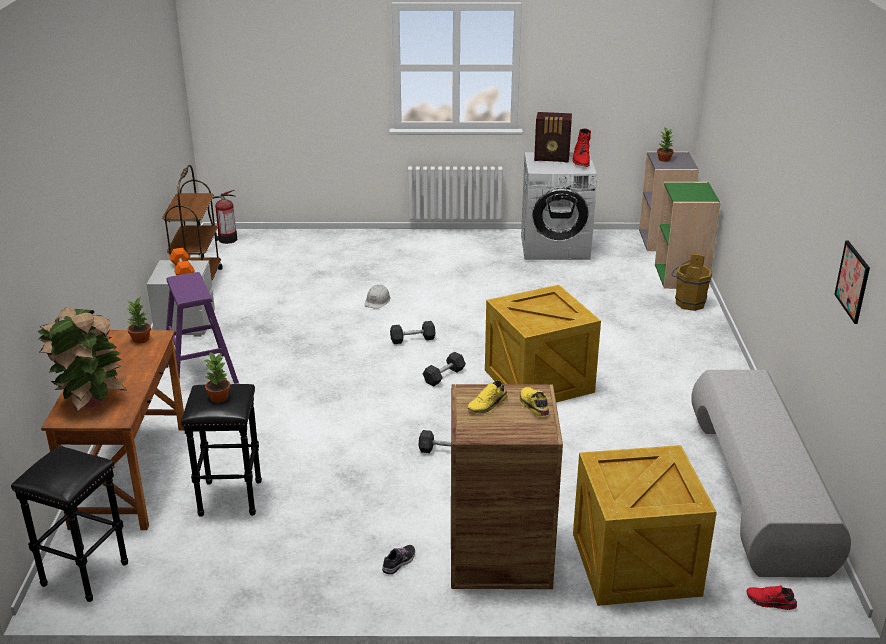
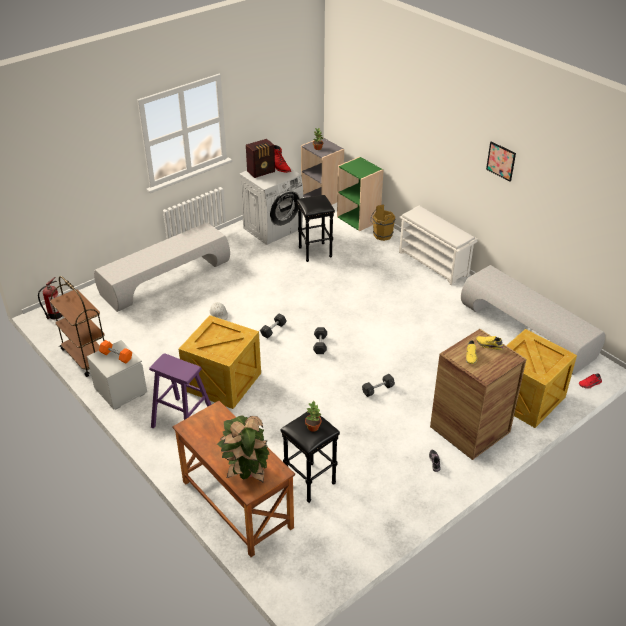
camera: 40 degrees left, 10 degrees up
(85, 575) = (298, 573): black stool -> black stool (316, 252)
(141, 339) = (210, 417): potted plant -> none
(372, 249) = (165, 278): none -> grey bench
(540, 381) = (371, 322): crate -> crate (224, 381)
(721, 358) = (434, 264): none -> white shoe rack
(852, 281) = (571, 212): picture -> picture (501, 161)

